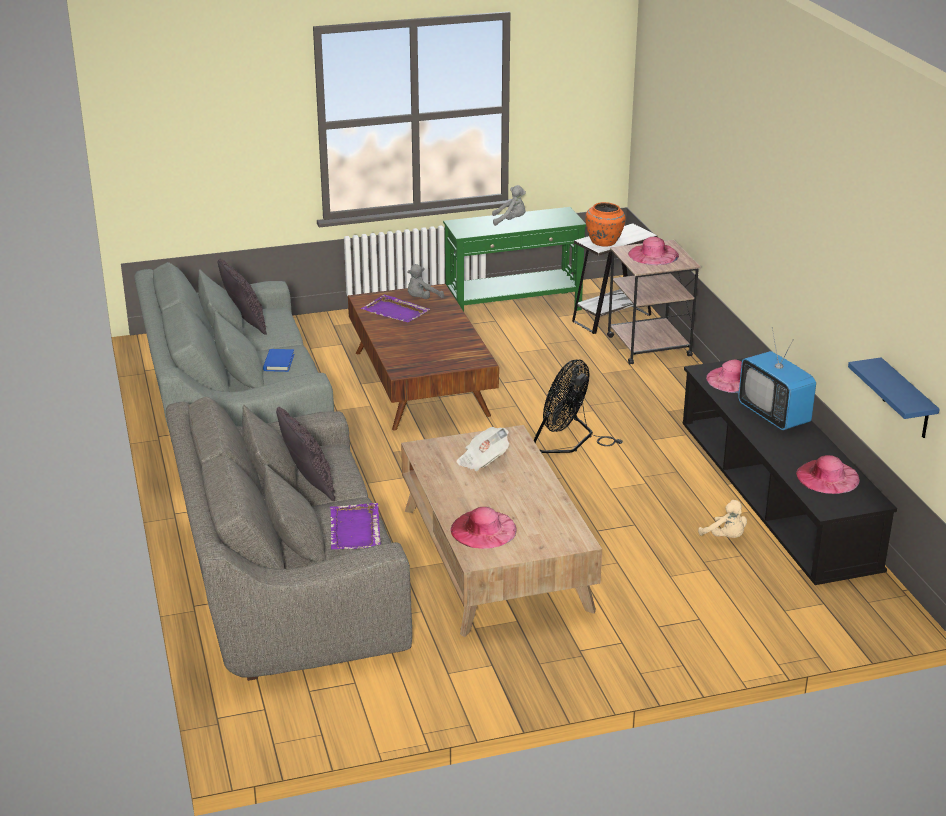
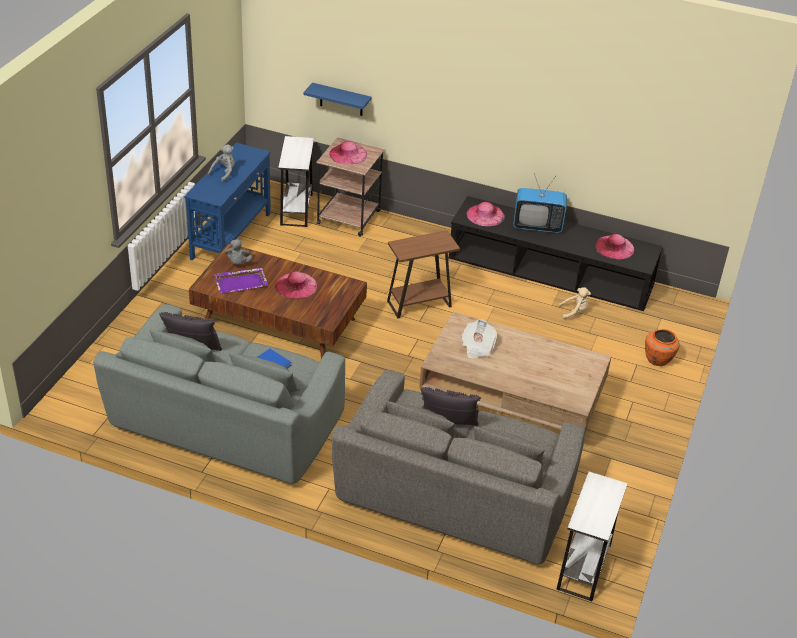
camera: 55 degrees left, 10 degrees up
(277, 716) = (584, 566): none -> white side table
(354, 530) = (521, 433): purple tray -> none
(483, 529) = (551, 386): pink hat -> pink hat (296, 285)
(514, 308) = (232, 235): green console table -> blue console table
(573, 439) = (419, 304): black fan -> brown side table
(604, 242) = (297, 159): orange vase -> orange vase (658, 360)
(906, 400) = (664, 184): blue shelf -> blue shelf (341, 100)

